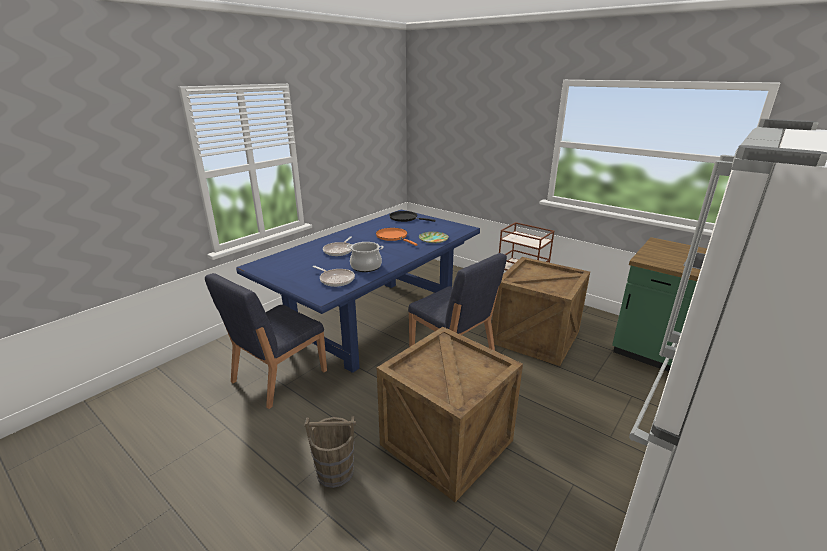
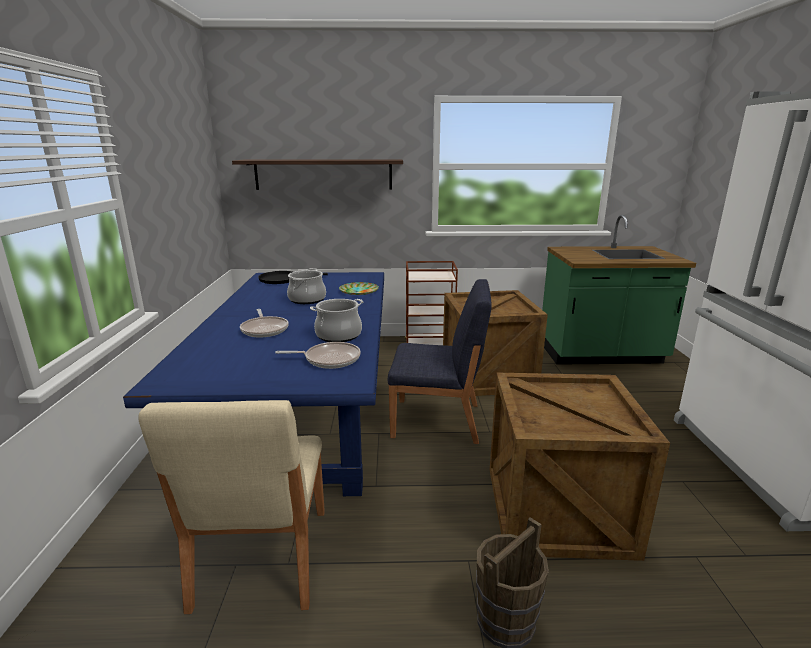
camera: 40 degrees left, 5 degrees down
(278, 376) = (261, 558): blue chair -> beige chair
(393, 237) = (307, 299): orange frying pan -> cooking pot
(470, 141) = (323, 174): none -> shelf

